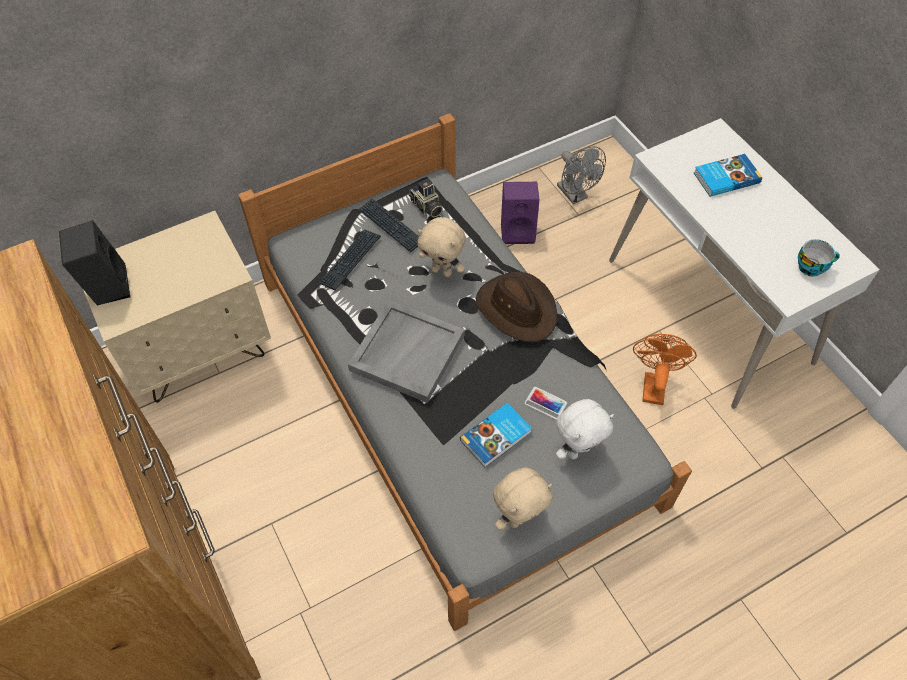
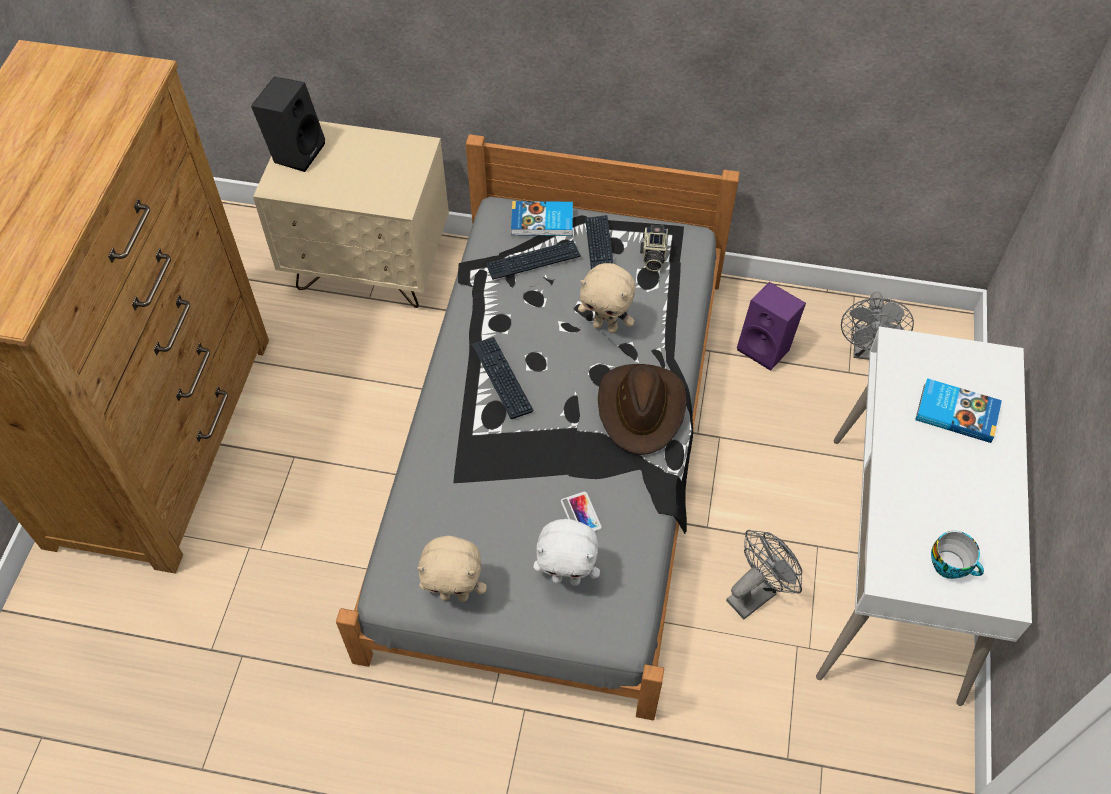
camera: 40 degrees right, 0 degrees up
(407, 352) = (502, 378): grey tray -> keyboard
(442, 271) = (606, 326): beige plush toy -> beige plush toy turned 45 degrees counterclockwise
(497, 437) = (506, 511): book -> book (542, 222)
(653, 383) = (756, 592): orange fan -> grey fan

